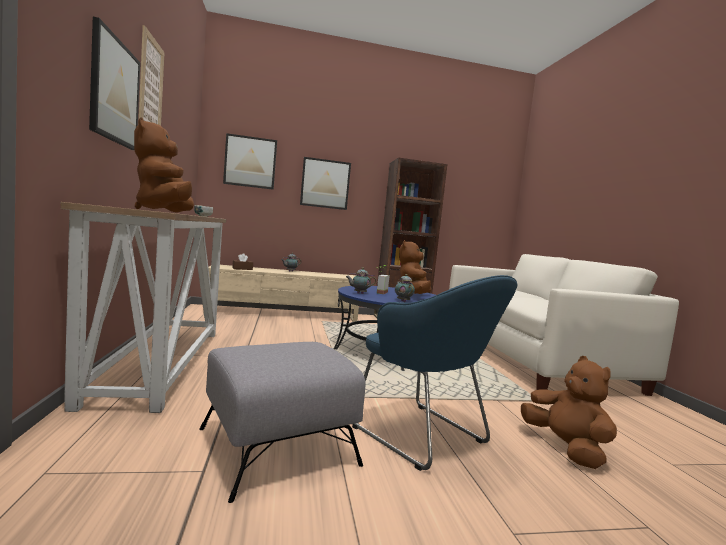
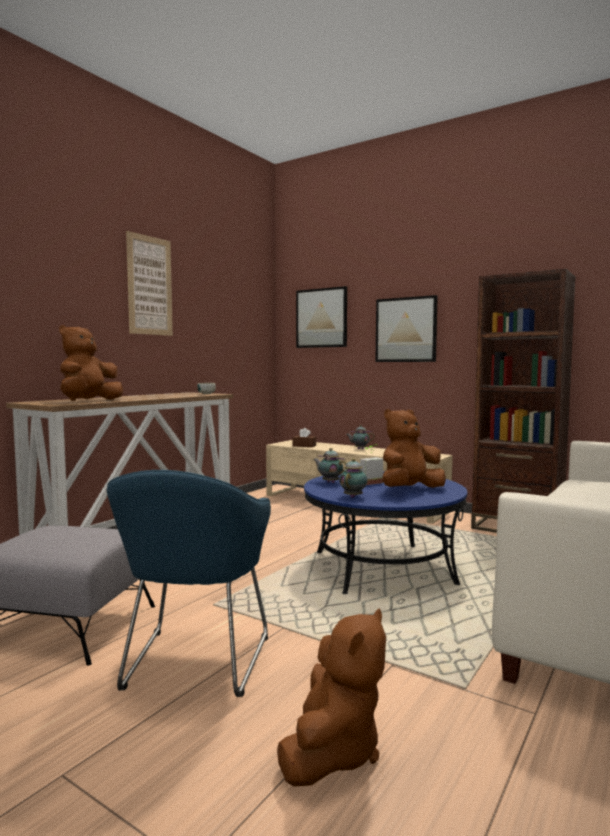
camera: 45 degrees right, 0 degrees up
(114, 91) = (83, 301): picture -> none

